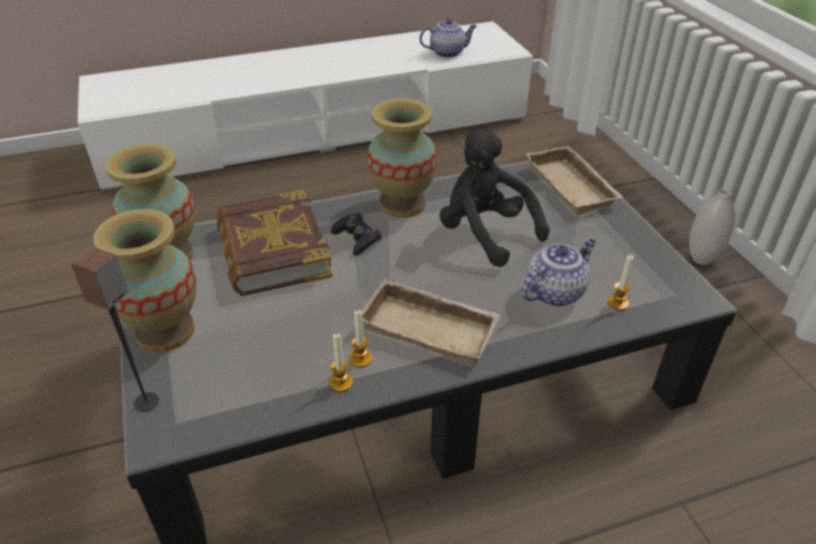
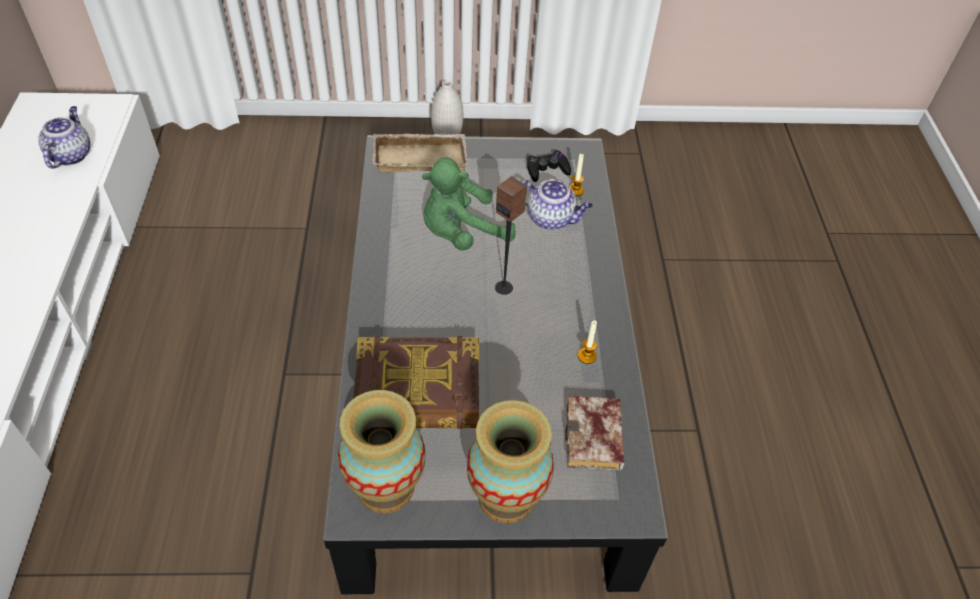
camera: 75 degrees left, 10 degrees up
(147, 402) = (594, 516): speaker -> speaker (504, 287)
(245, 386) = (596, 440): none -> book
(341, 383) = (609, 374): candle -> none
(357, 238) = (427, 322): black game controller -> black game controller (547, 169)
(402, 204) = (389, 276): vase -> none
(431, 327) = (565, 302): beige tray -> none
(485, 233) = (461, 233): black plush toy -> green plush toy
(555, 292) = (551, 218): teapot -> teapot turned 135 degrees clockwise

